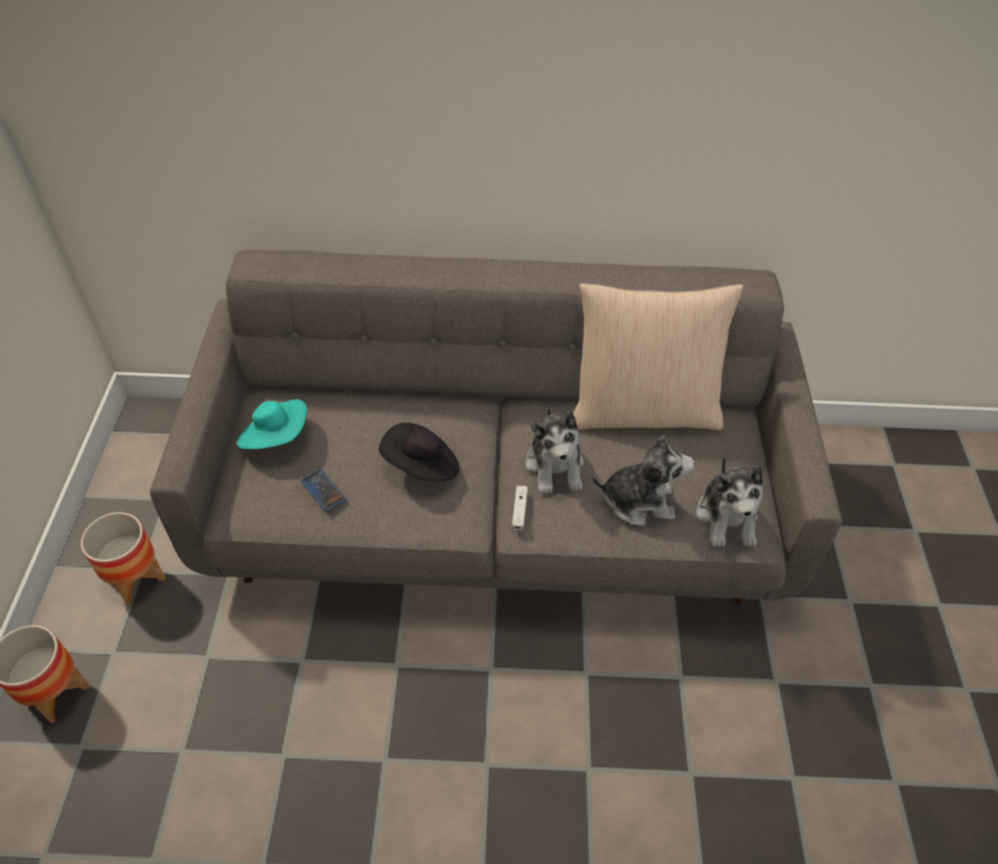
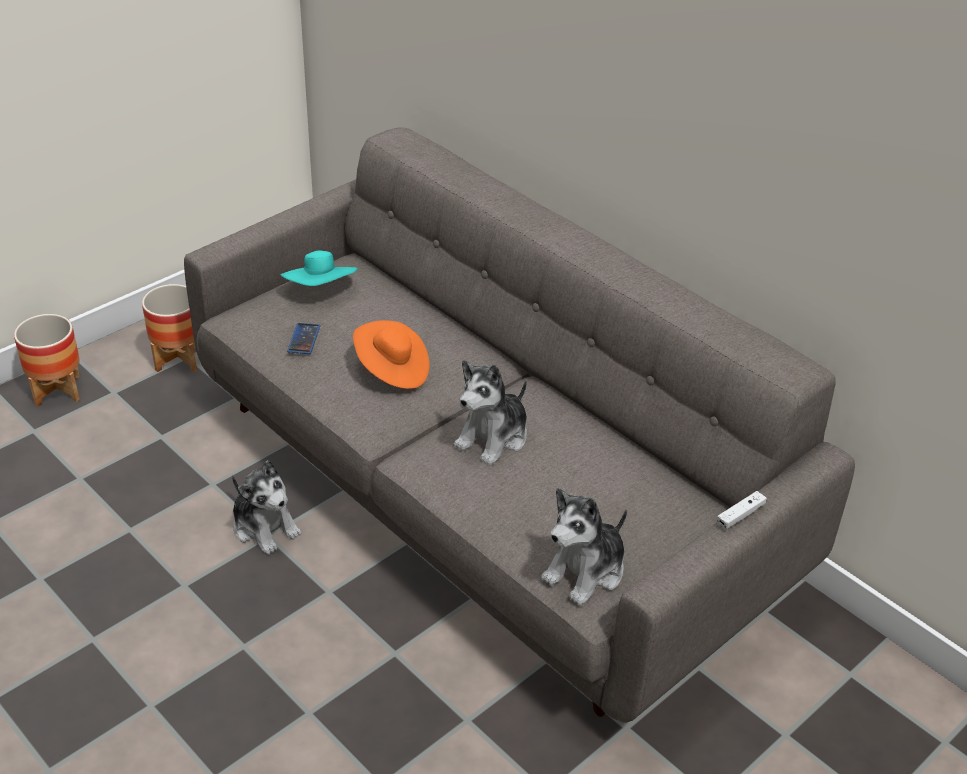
camera: 45 degrees right, 10 degrees down
(422, 466) = (392, 370): black hat -> orange hat
(519, 511) = (422, 447): white game controller -> white game controller (740, 515)
(638, 501) = (524, 504): plush toy -> plush toy (265, 527)
(643, 410) = (629, 451): beige pillow -> none

